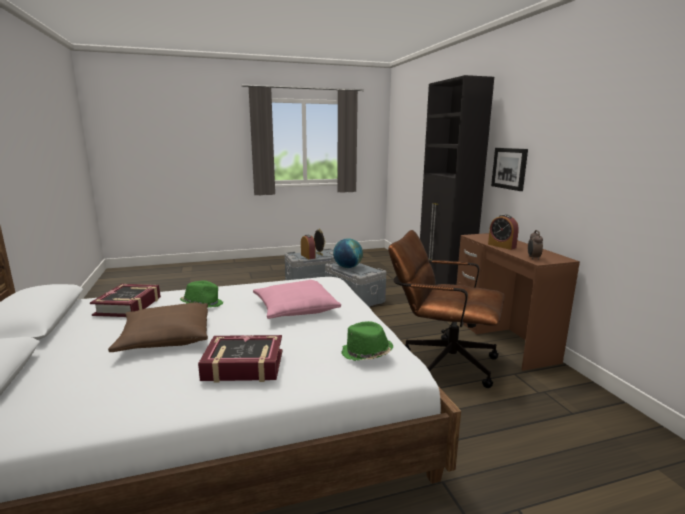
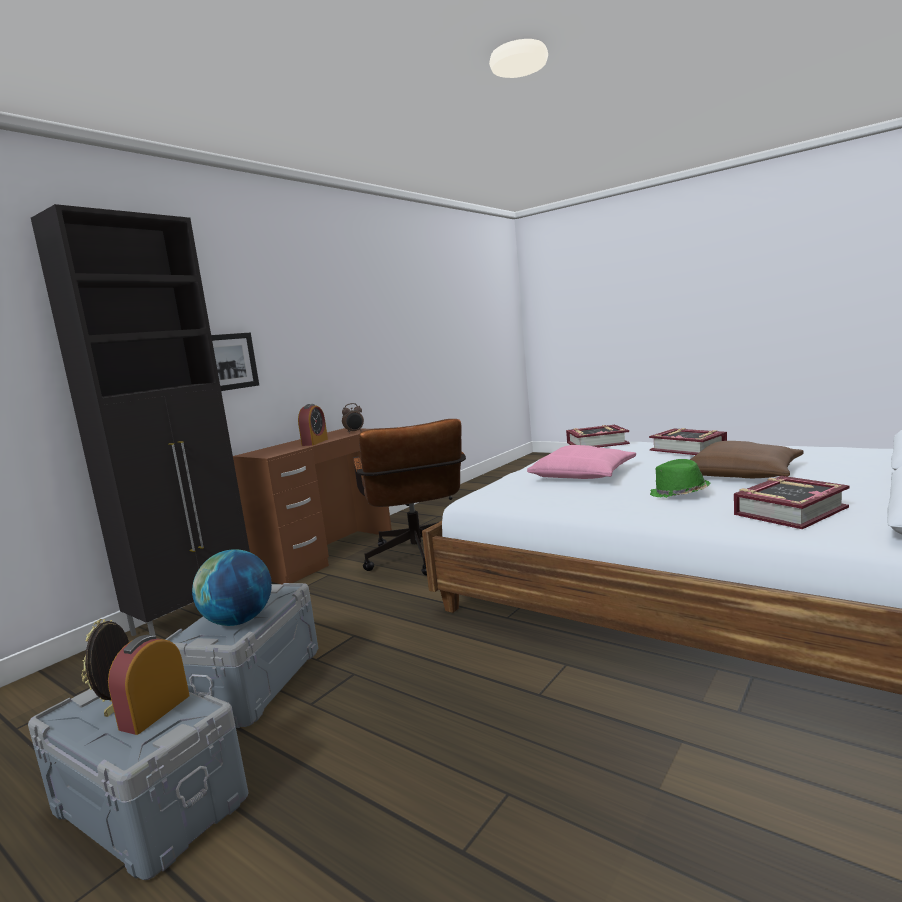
camera: 125 degrees left, 5 degrees down
(366, 353) = (597, 443): green hat -> book

